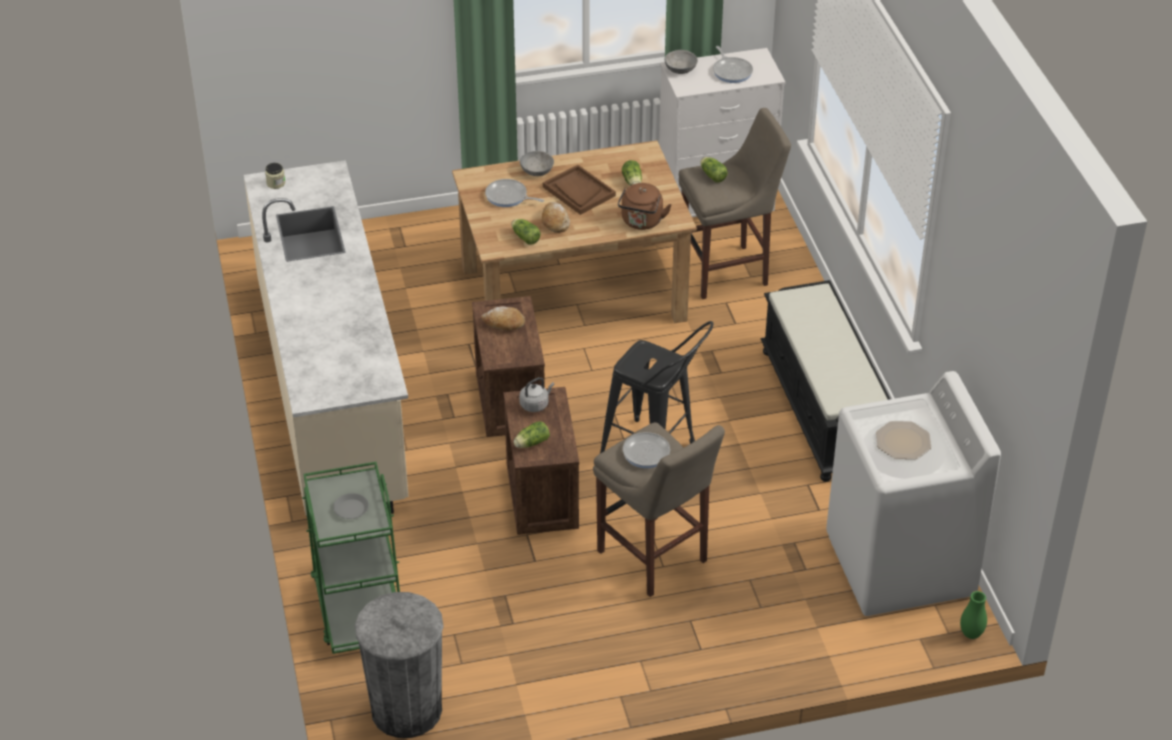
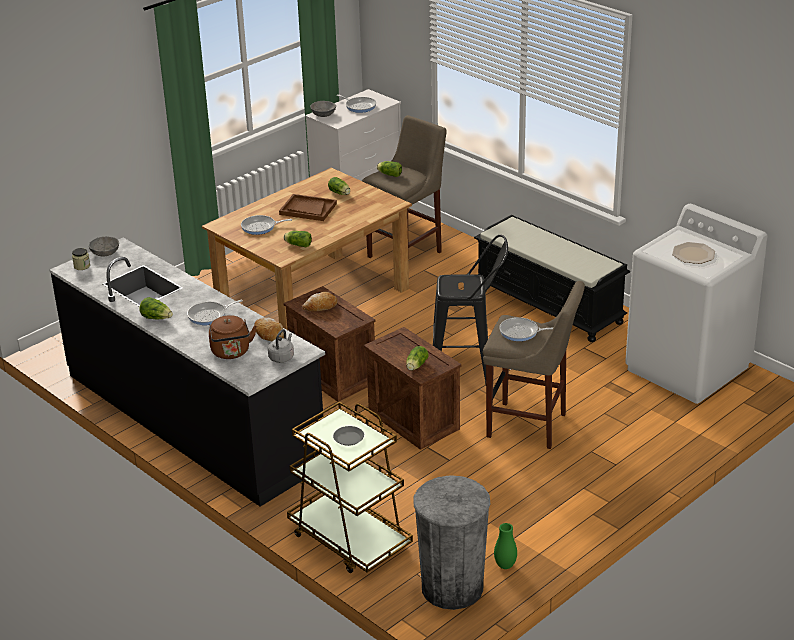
camera: 30 degrees left, 10 degrees down
(288, 281) = (157, 318): none -> lettuce
(333, 393) = (194, 417): beige counter -> black counter
(339, 300) = (209, 315): none -> frying pan
(358, 606) = (349, 539): green cart -> brown cart
(535, 404) = (394, 343): grey kettle -> grey kettle (282, 357)
(537, 170) = (265, 207): grey bowl -> grey bowl (105, 253)
(555, 221) = (310, 230): bread -> bread (269, 334)
(641, 222) = (371, 212): brown kettle -> brown kettle (231, 353)
(971, 634) = (770, 387): green vase -> green vase (505, 565)

